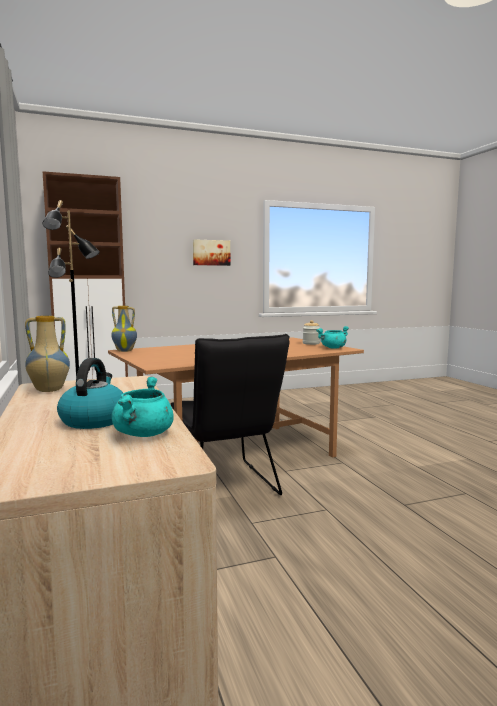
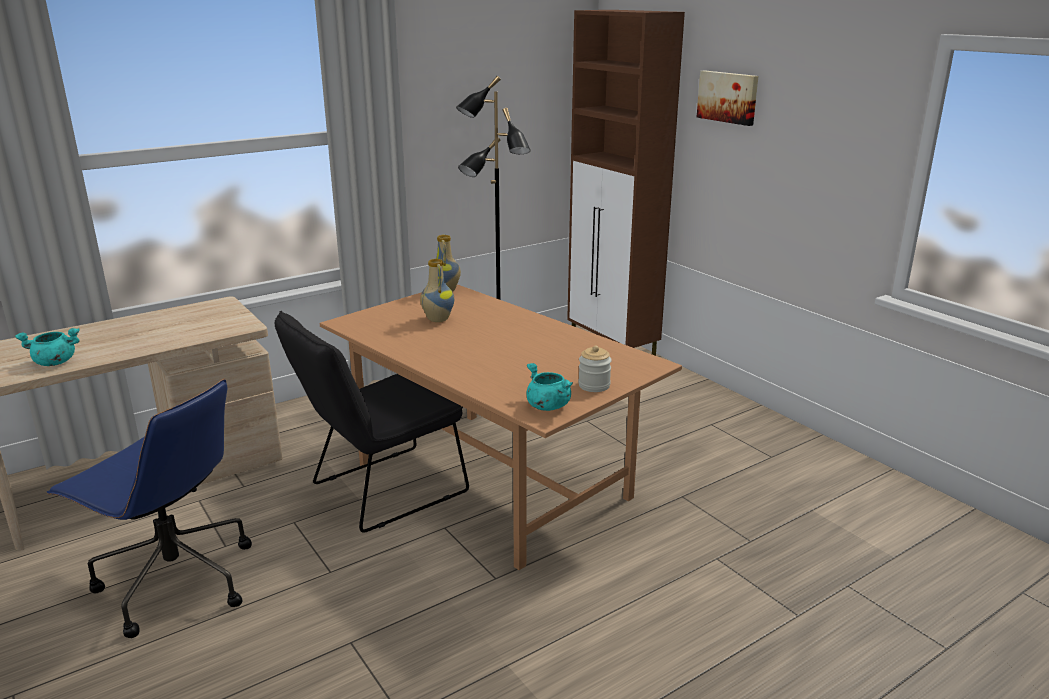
camera: 75 degrees right, 15 degrees up
(48, 390) = (201, 309): vase -> vase (437, 319)
(94, 420) = (98, 342): kettle -> none
(211, 252) = (810, 147): picture -> picture (728, 97)
(328, 583) = (174, 582): none -> blue office chair

